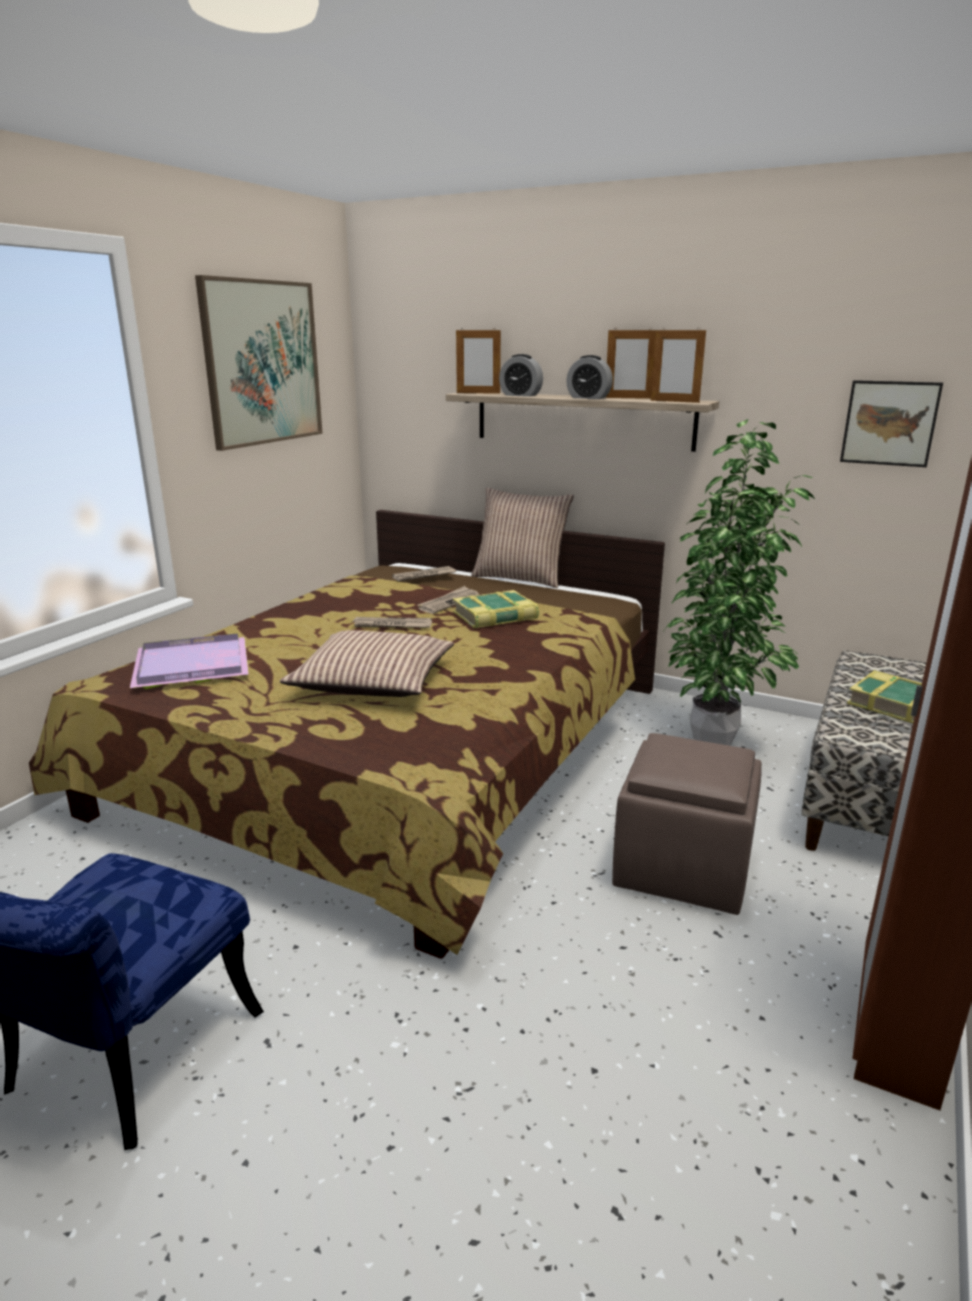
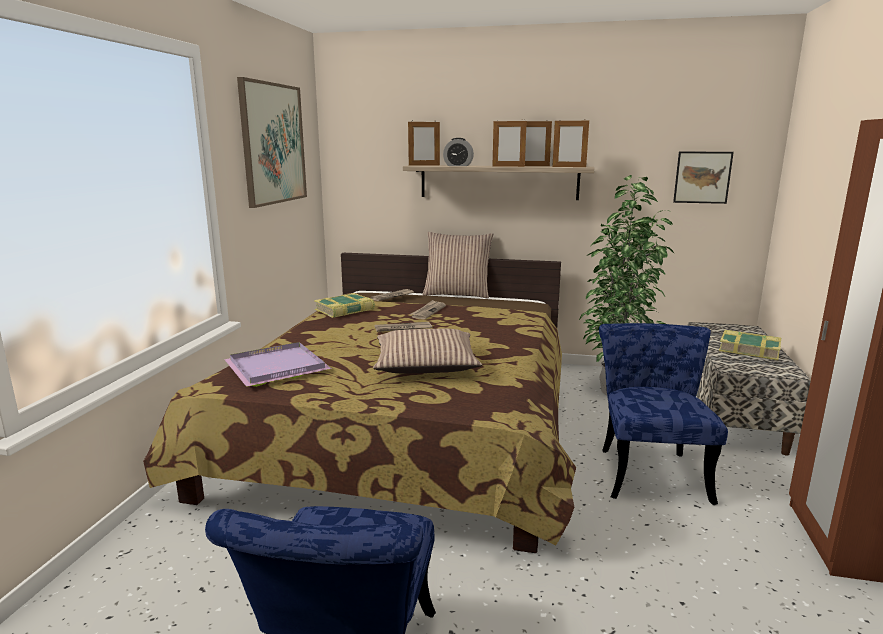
camera: 15 degrees left, 5 degrees down
(495, 617) = (470, 318): book -> book (345, 310)
(588, 398) = (508, 166): alarm clock -> picture frame
(684, 867) = (650, 470): brown ottoman -> blue chair

